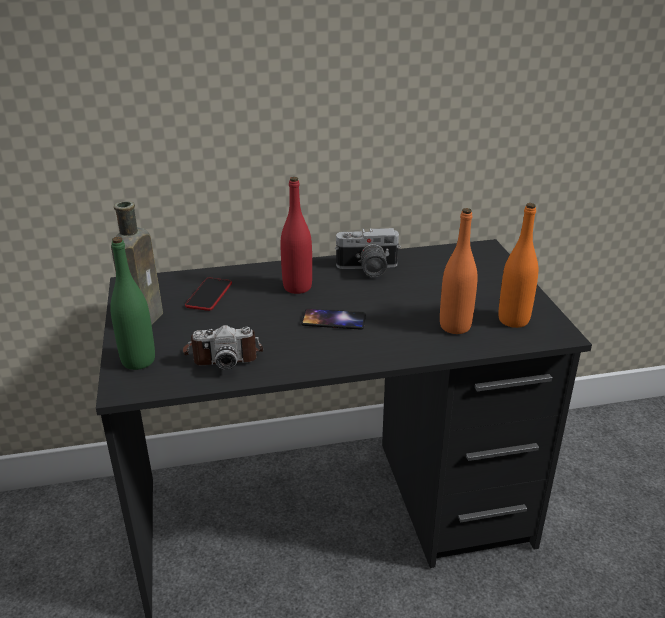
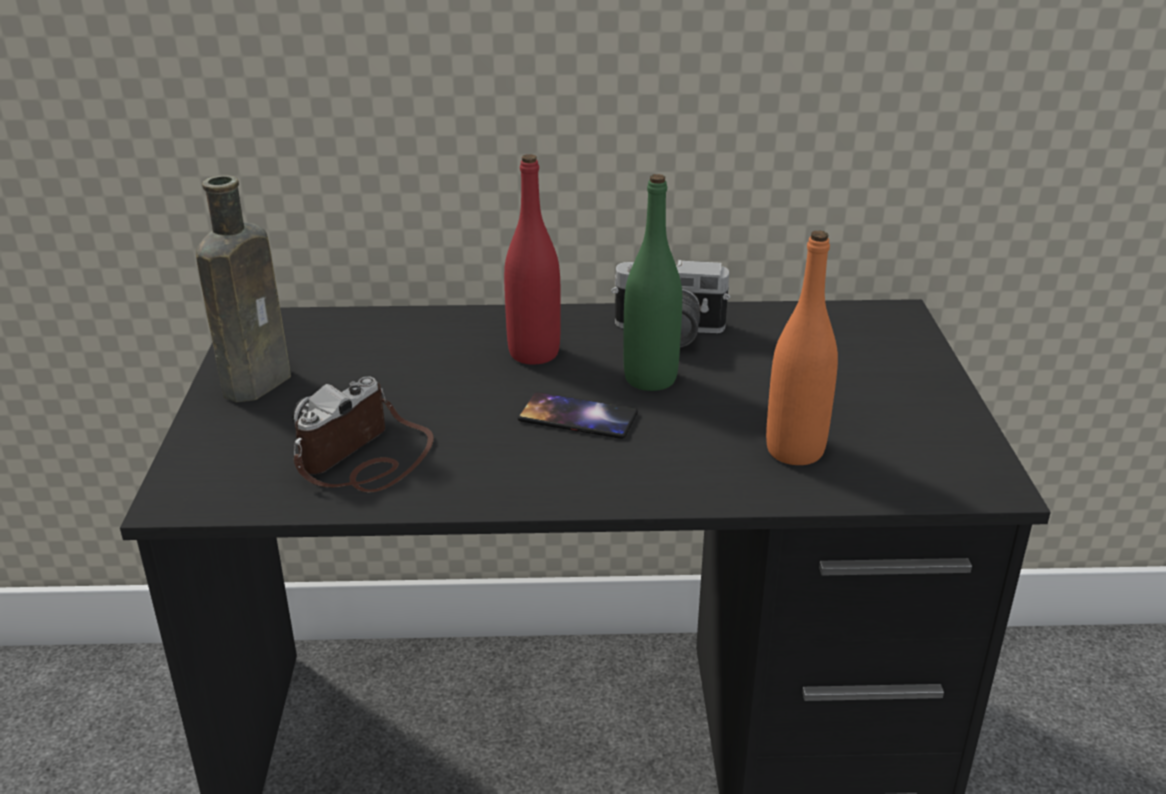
camera: 10 degrees right, 0 degrees up
(138, 361) = (220, 454): green bottle -> green bottle (650, 379)
(209, 295) = (378, 353): phone -> none
(223, 354) = (365, 458): camera -> camera turned 120 degrees clockwise
(513, 320) = (909, 450): orange bottle -> none

